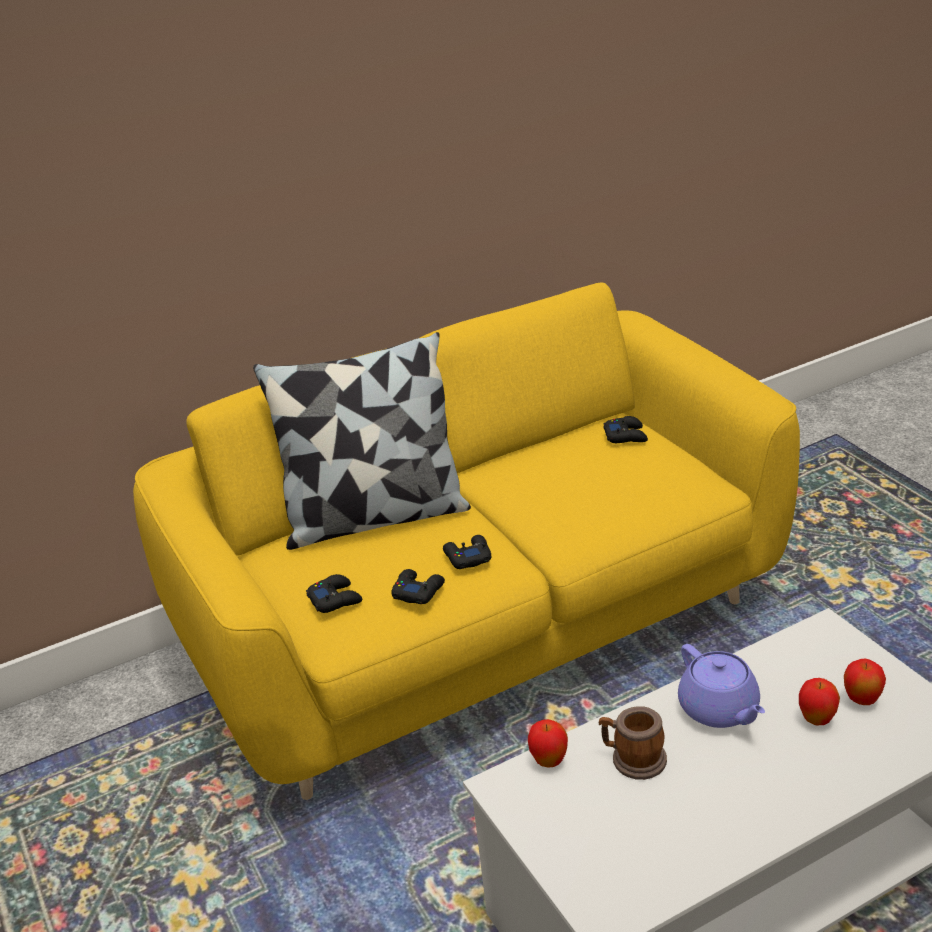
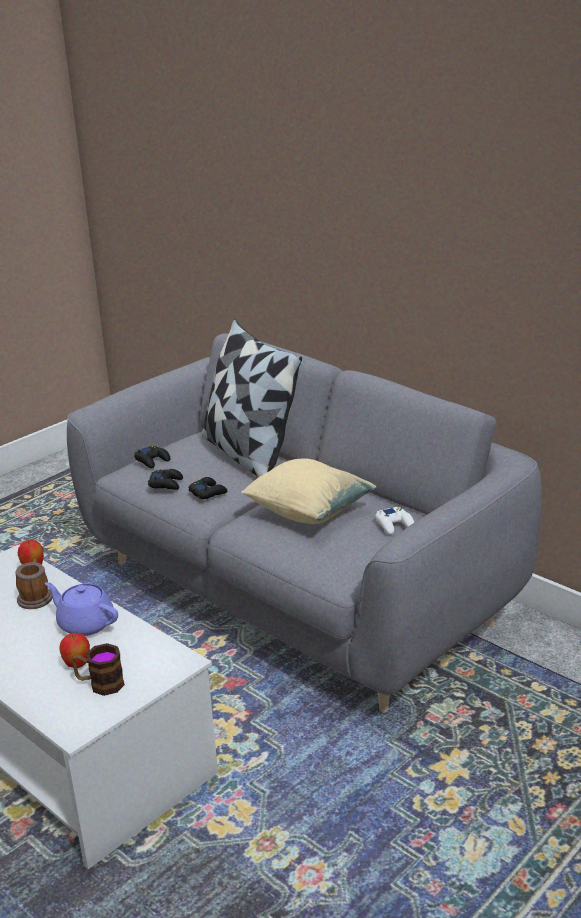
camera: 70 degrees right, 5 degrees down
(483, 632) = (296, 592): yellow sofa -> grey sofa
(566, 487) = (308, 512): none -> beige pillow
(626, 436) = (394, 524): black game controller -> white game controller
(719, 709) = (85, 623): purple teapot -> purple teapot turned 75 degrees clockwise
(862, 700) = (100, 684): apple -> mug

